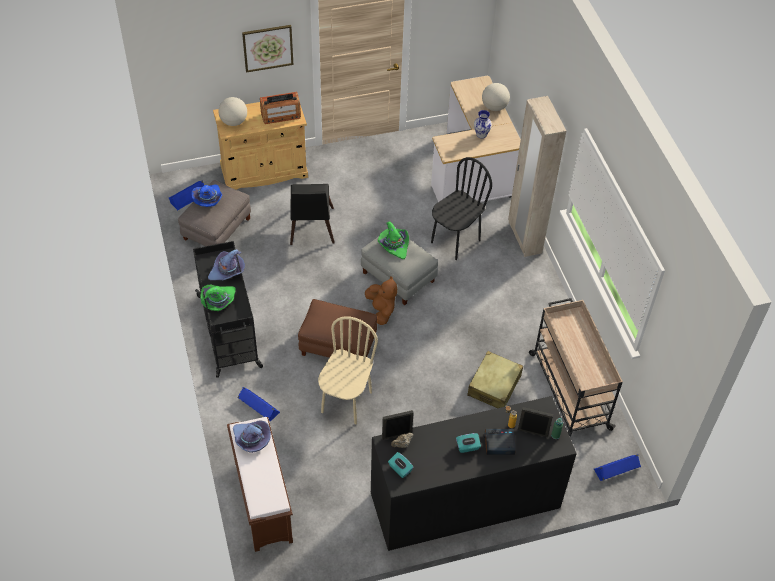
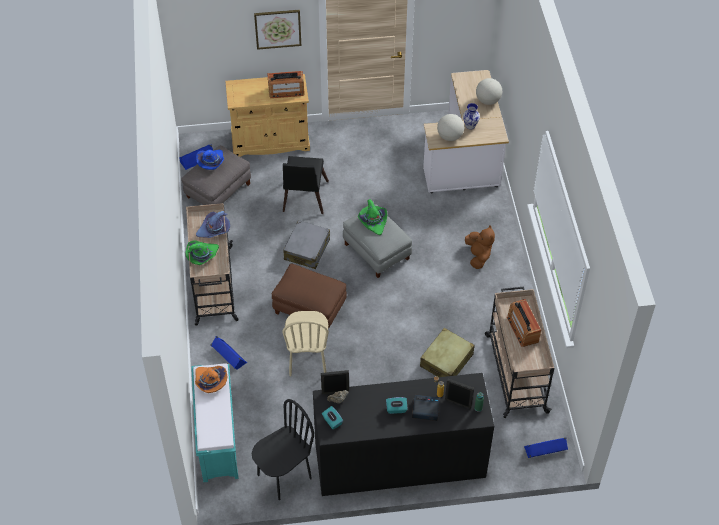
camera: 10 degrees right, 0 degrees up
(229, 332) = (214, 286): black cart -> beige cart
(233, 122) = (242, 93): globe -> globe (449, 136)
(251, 439) = (210, 381): purple hat -> orange hat
(262, 500) = (217, 438): brown bench -> turquoise bench
(324, 282) = (307, 249): none -> grey suitcase
(346, 402) = (308, 360): beige chair -> beige chair turned 150 degrees clockwise
(381, 310) = (355, 280): brown plush toy -> brown plush toy (478, 256)
(455, 241) = (436, 223): black chair -> black chair (284, 476)
(524, 238) = (502, 226): beige wardrobe -> none
(579, 344) = (522, 329): none -> radio

